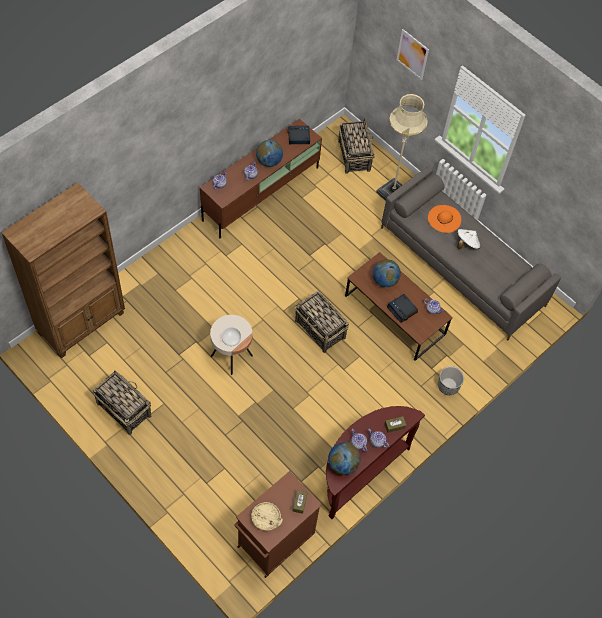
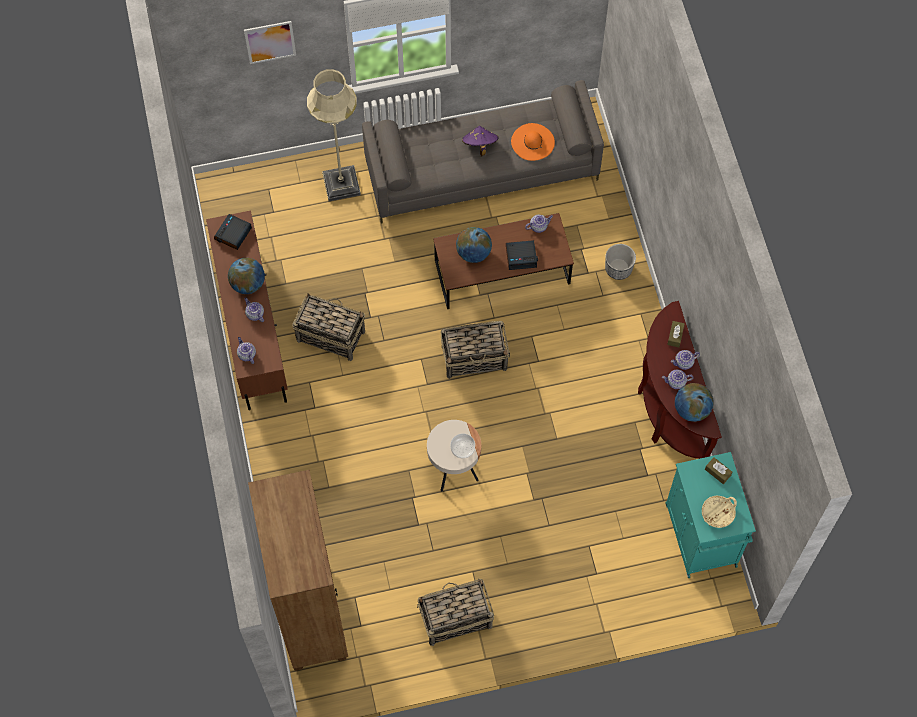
camera: 55 degrees left, 5 degrees up
(275, 541) = (701, 537): brown cabinet -> turquoise cabinet
(354, 155) = (261, 195): basket -> basket (330, 335)
(444, 218) = (433, 148): orange hat -> orange hat (532, 142)
(466, 244) = (479, 145): white hat -> purple hat

